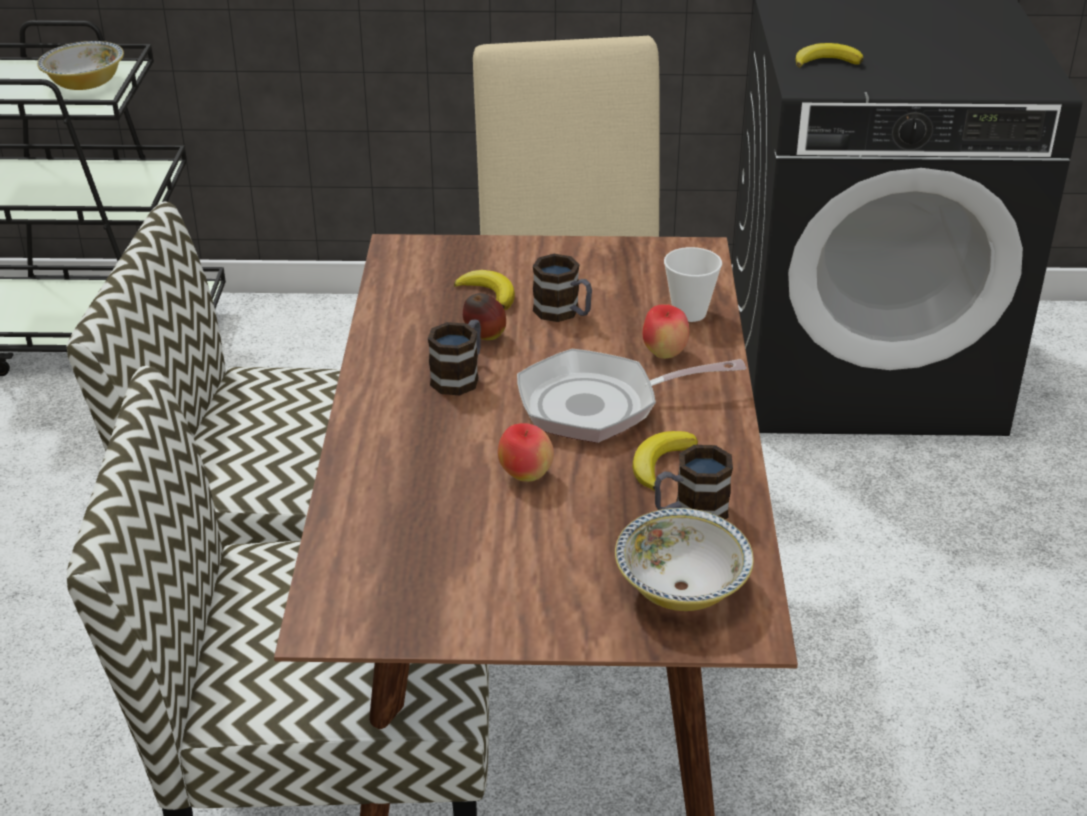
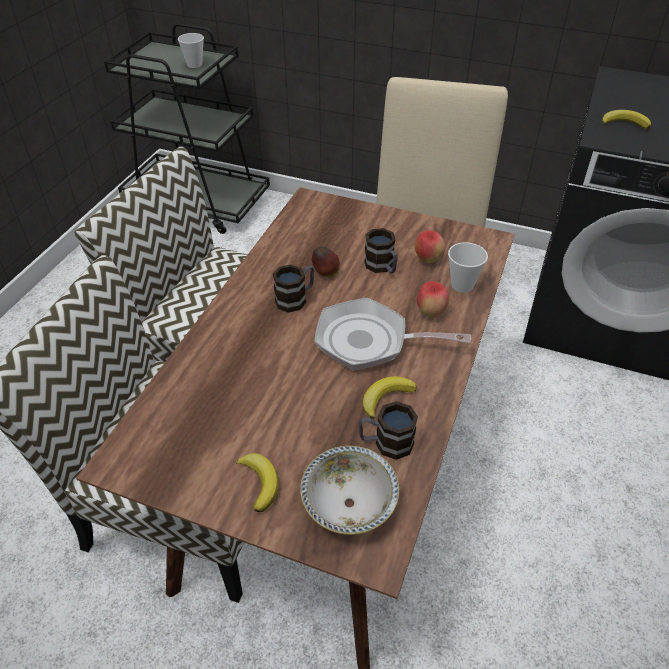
camera: 20 degrees right, 10 degrees up
(85, 84) = (194, 65): bowl -> cup
(489, 293) = (344, 243): banana -> banana (259, 482)
(526, 476) = (296, 384): apple -> apple (428, 259)

